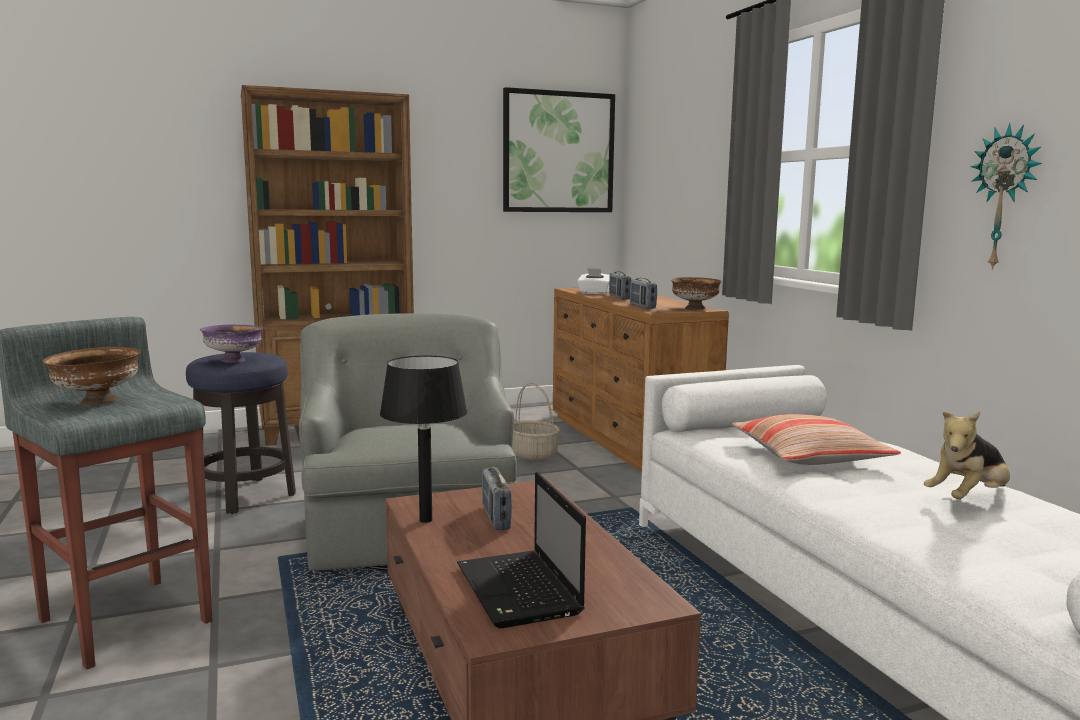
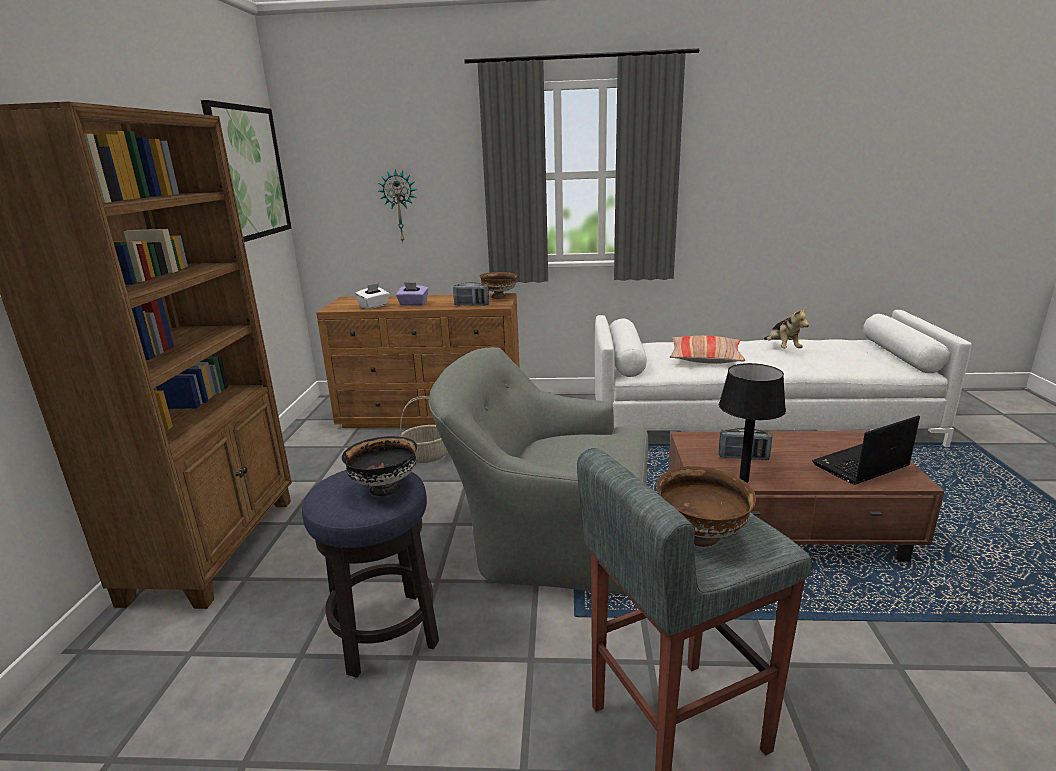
camera: 65 degrees left, 10 degrees up
(233, 360) = (384, 488): purple bowl -> black bowl
(520, 591) = (859, 466): laptop -> laptop turned 150 degrees clockwise
(619, 297) = (413, 304): radio -> purple tissue box
(1005, 197) = (712, 201): wall clock -> wall clock (399, 206)

